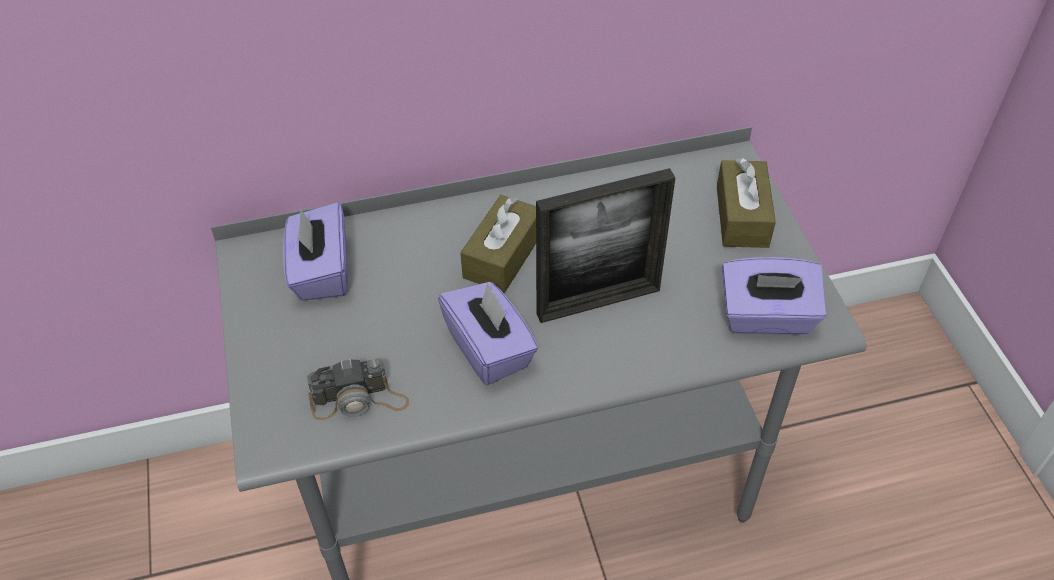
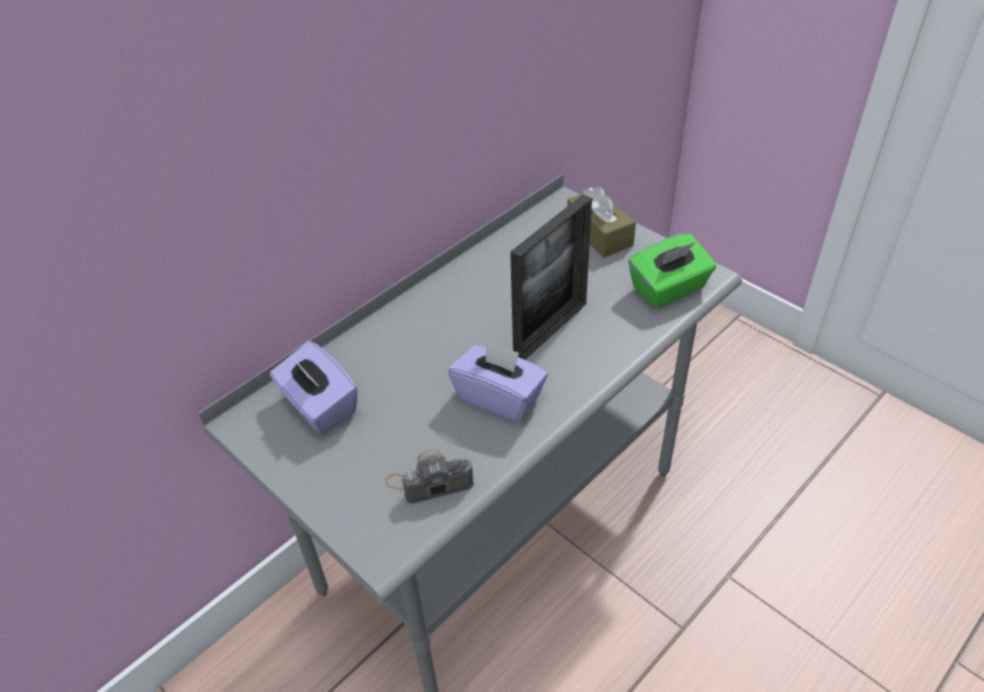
camera: 30 degrees left, 5 degrees down
(359, 400) = (430, 481): camera -> camera turned 150 degrees counterclockwise
(503, 256) = (455, 331): brown tissue box -> none
(766, 317) = (669, 289): purple tissue box -> green tissue box

